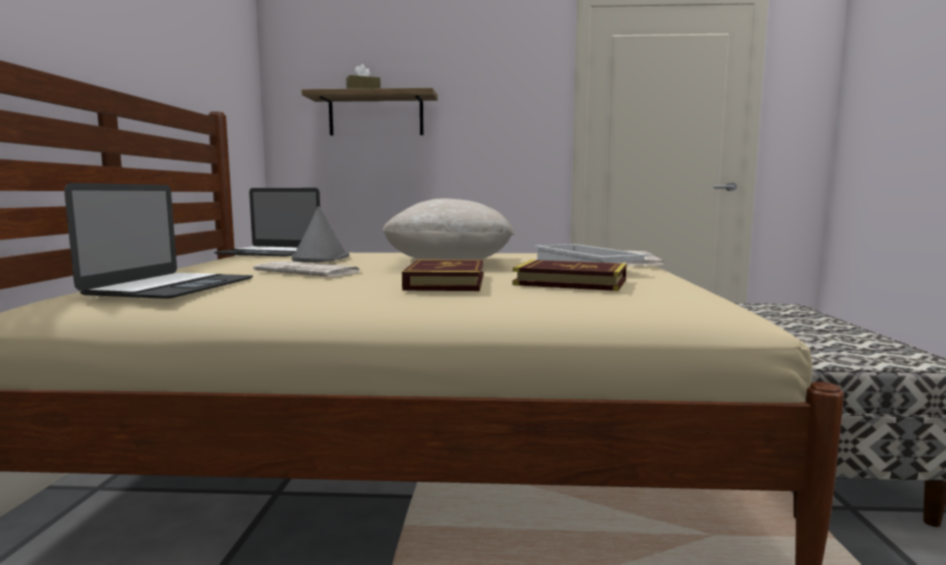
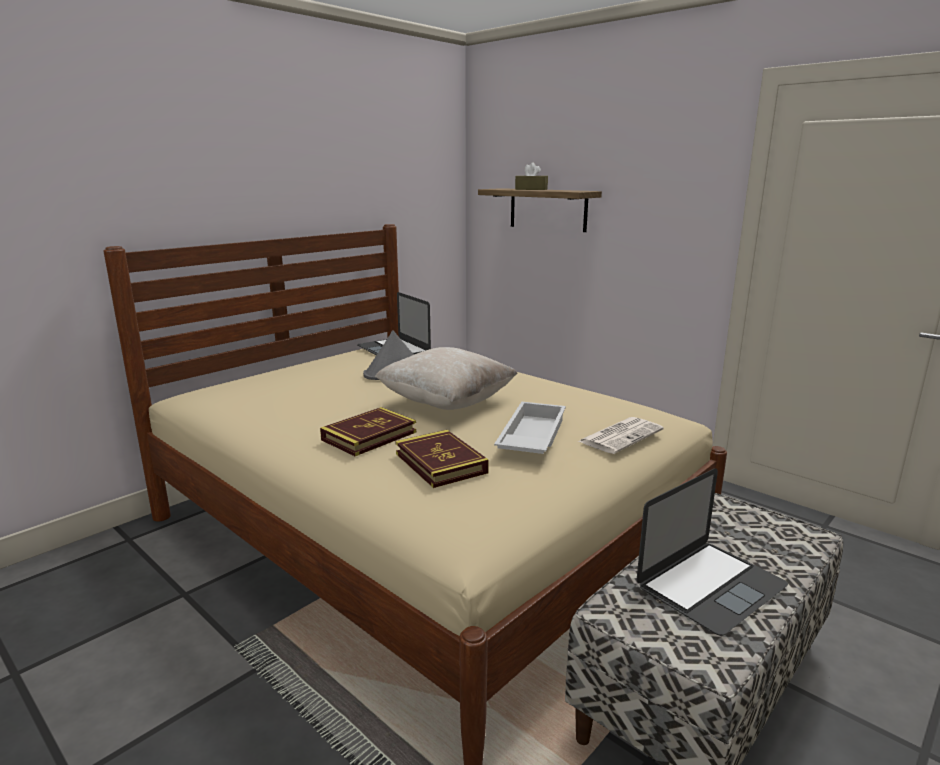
camera: 40 degrees right, 10 degrees up
(171, 286) = (246, 395): laptop -> laptop (711, 585)
(309, 271) = (341, 393): newspaper -> none

